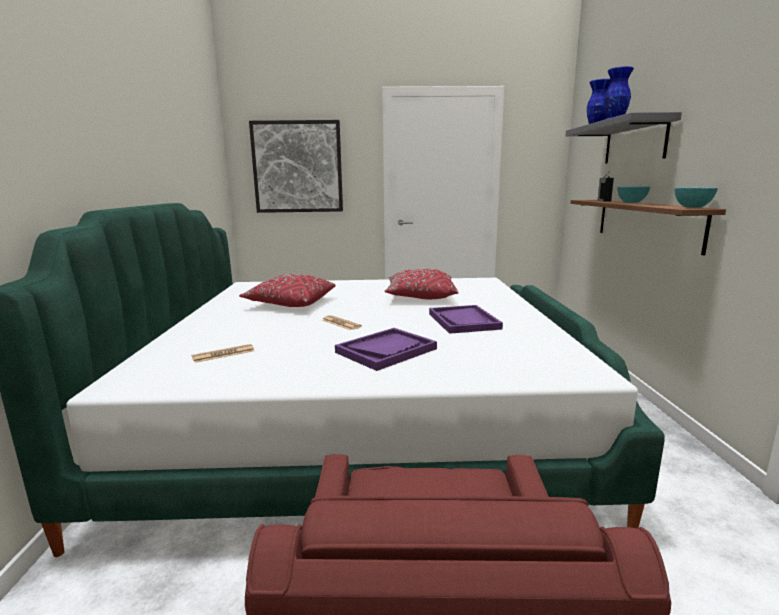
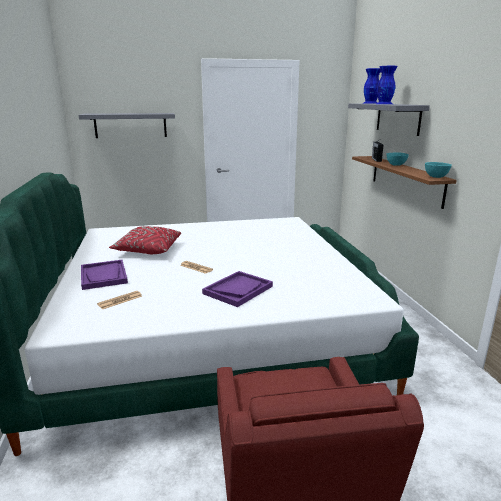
camera: 10 degrees left, 5 degrees up
(297, 167) = (130, 125): picture -> grey shelf
(420, 297) = (246, 239): red pillow -> none
(463, 321) = (285, 261): purple tray -> purple tray (104, 276)

